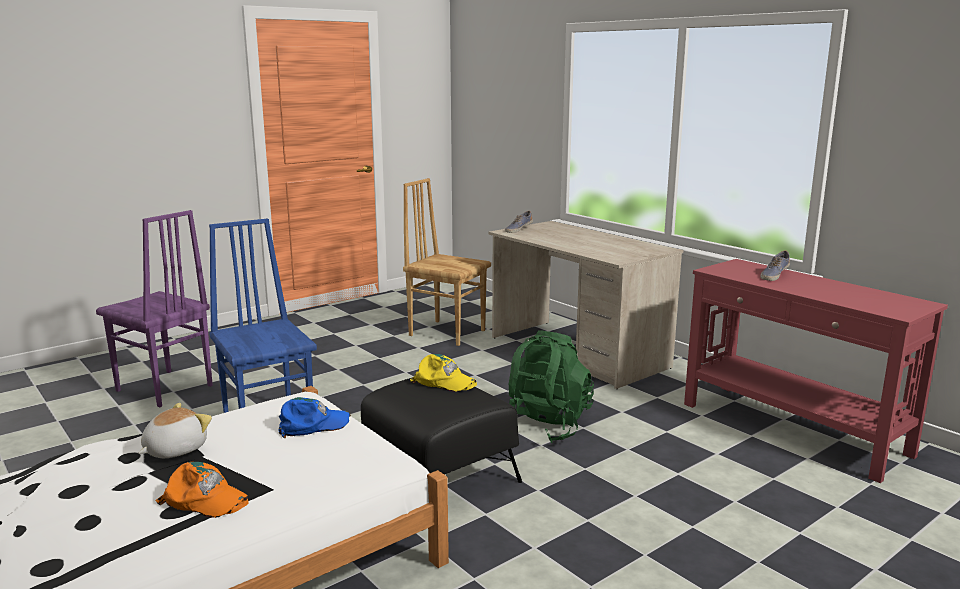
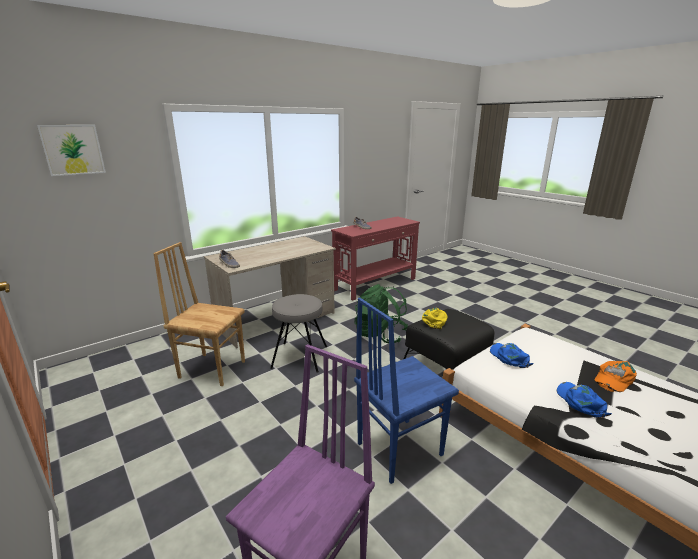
camera: 90 degrees left, 5 degrees up
(174, 449) = (580, 402): plush toy -> blue cap
(205, 499) = (613, 379): orange cap -> orange cap turned 150 degrees counterclockwise
(447, 332) = (212, 369): brown chair -> brown chair turned 75 degrees clockwise
(471, 371) = (299, 357): none -> grey stool
(499, 74) = (73, 150): none -> picture

